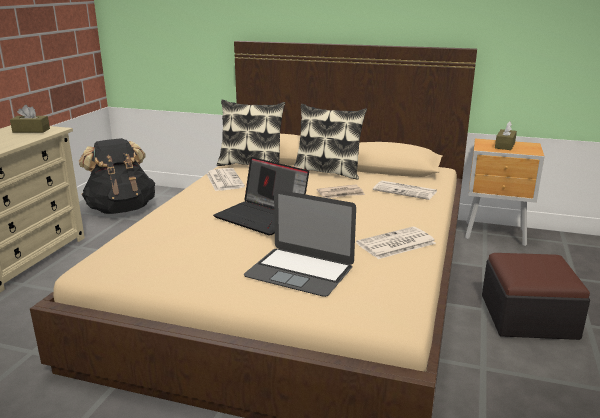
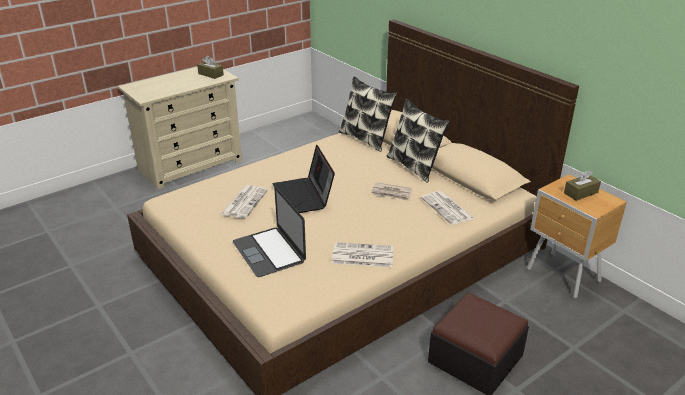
camera: 35 degrees right, 10 degrees up
(121, 209) = (288, 141): black backpack -> none
(224, 180) = (325, 149): newspaper -> newspaper (244, 202)

